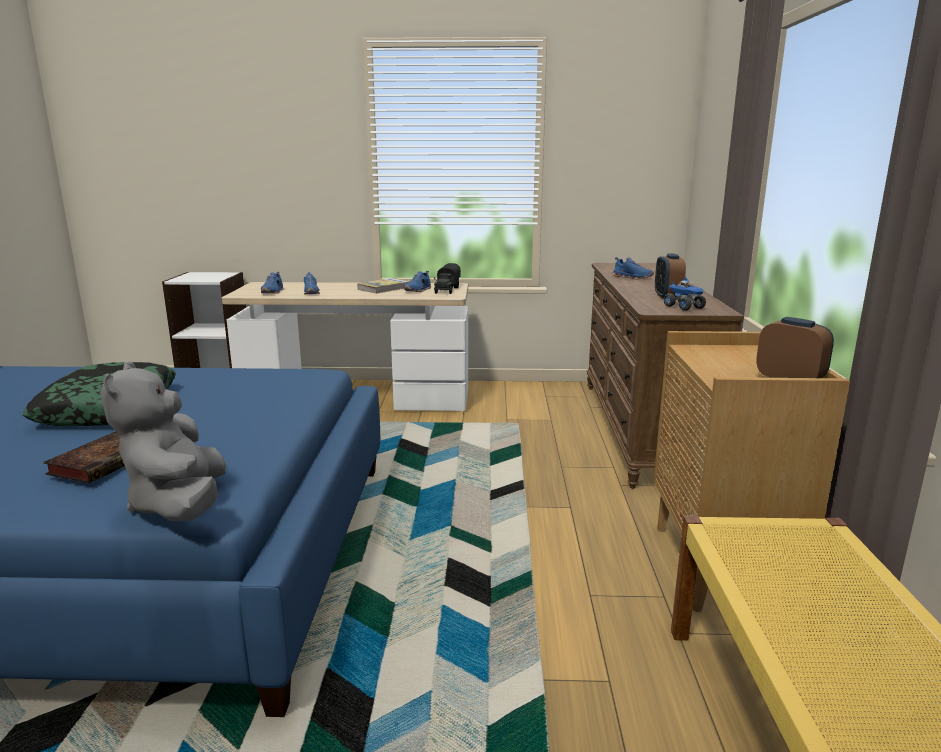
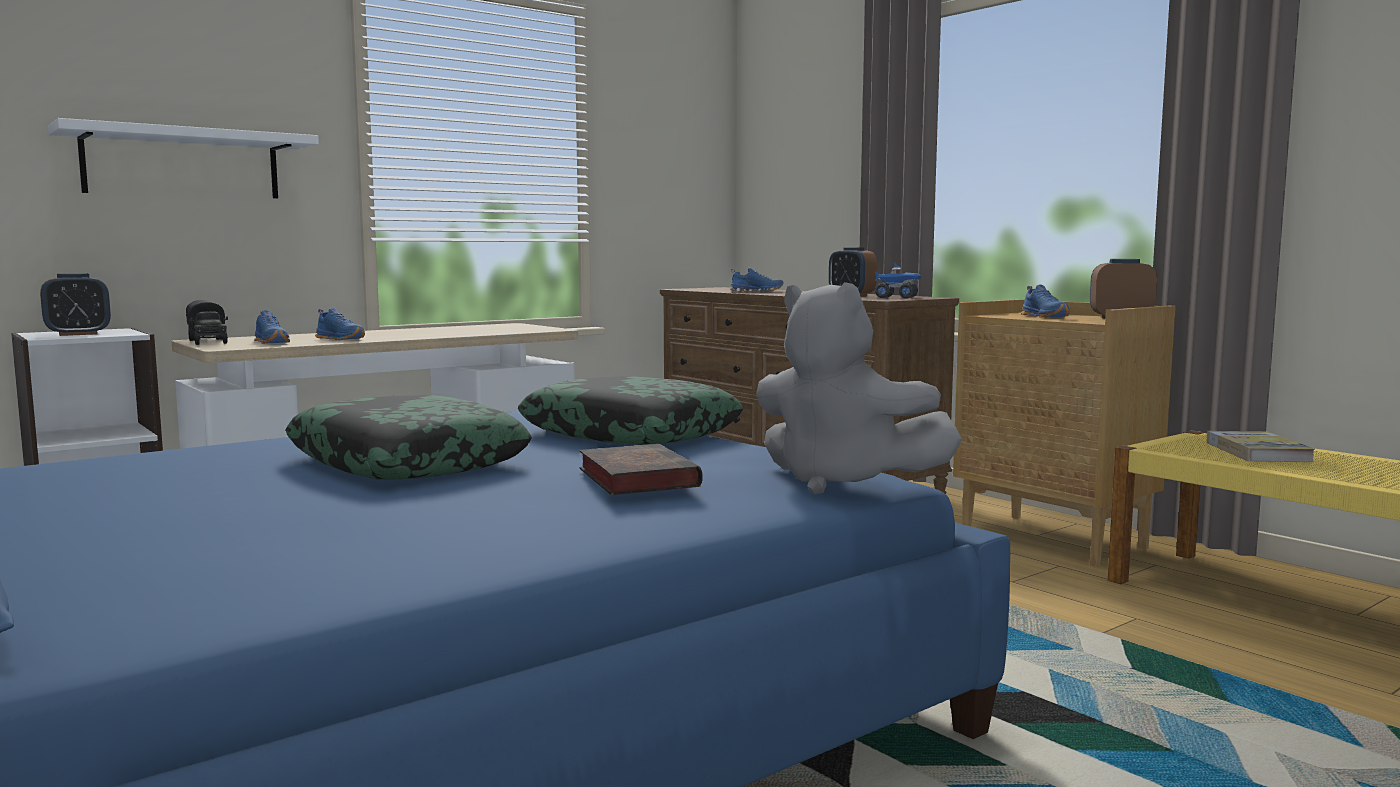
camera: 40 degrees left, 10 degrees down
(198, 277) = (78, 334): none -> alarm clock
(263, 410) = (629, 433): none -> pillow
(266, 179) = (182, 164): none -> white shelf
(385, 288) = (431, 331): book -> book (1257, 452)
(418, 290) = (487, 329): blue shoe -> blue shoe (1045, 317)
(447, 290) = (522, 327): toy truck -> toy truck (208, 341)

